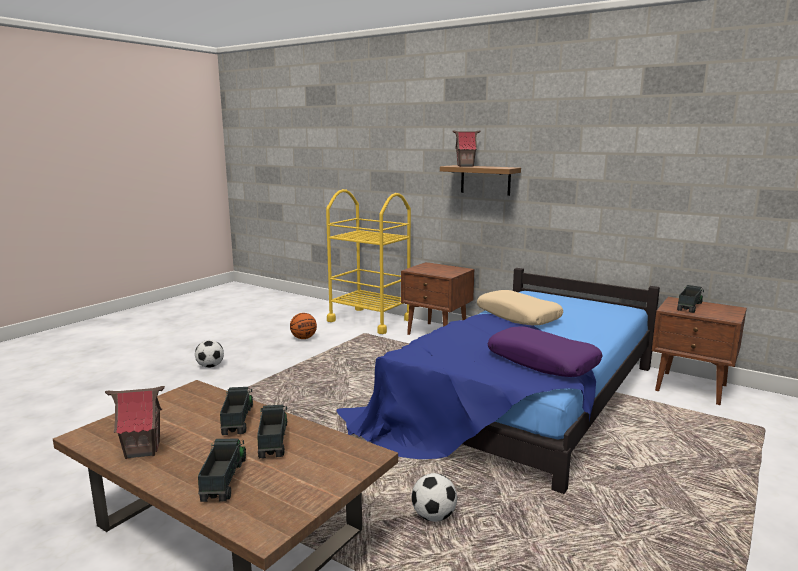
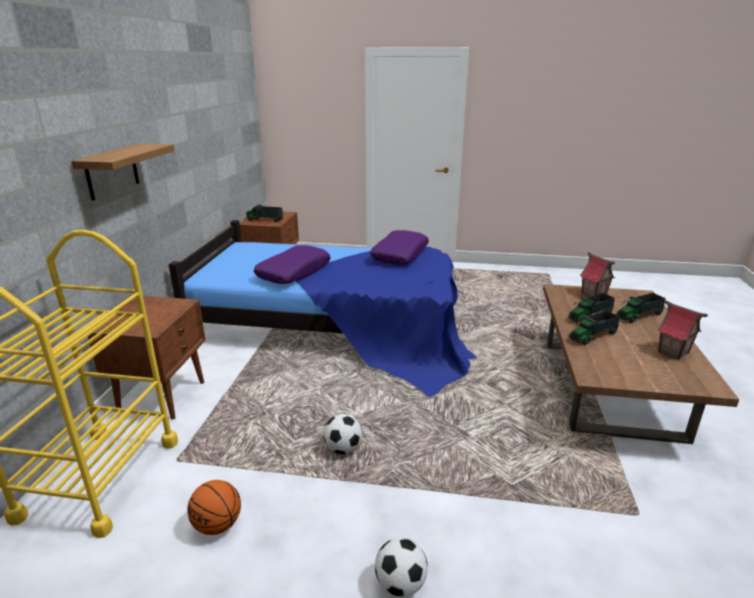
camera: 115 degrees left, 10 degrees up
(434, 516) = (508, 328): football -> football (343, 449)
(465, 166) = (111, 155): toy house -> toy house (593, 294)
(518, 316) = (293, 272): beige pillow -> purple pillow

